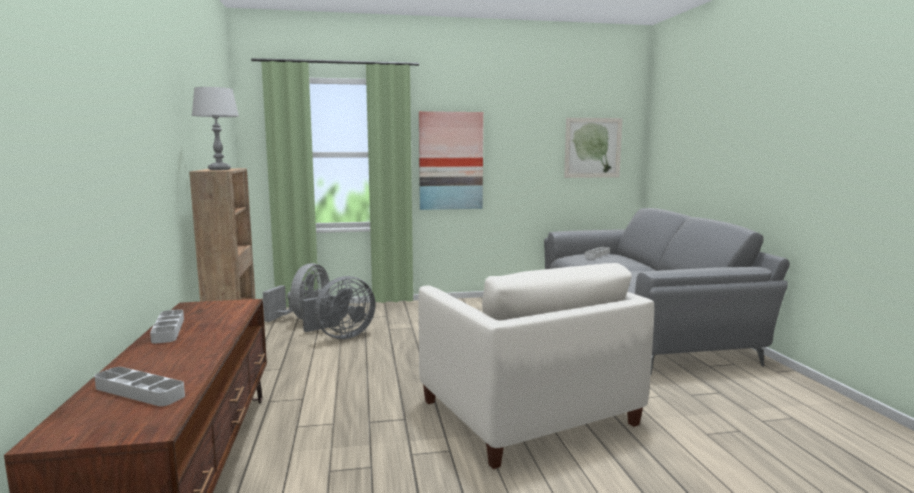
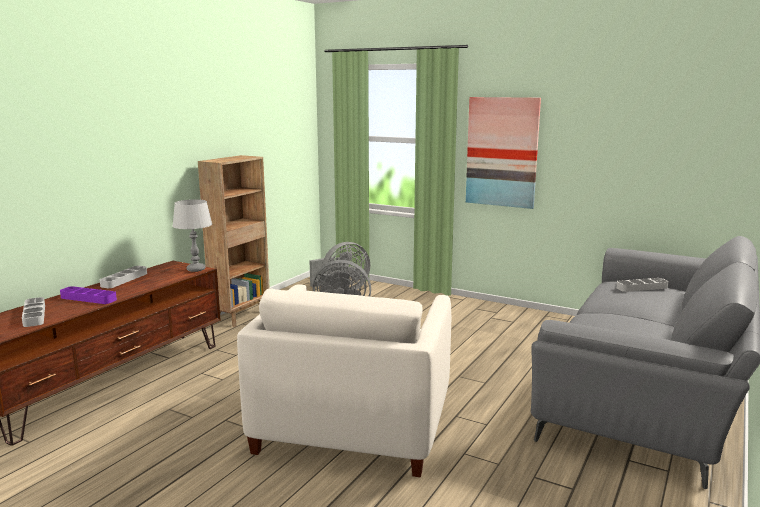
camera: 40 degrees right, 5 degrees up
(173, 356) = (88, 298): none -> purple tray
(219, 169) = (225, 159): grey table lamp -> grey table lamp (195, 269)
(593, 148) = (689, 145): picture -> none

